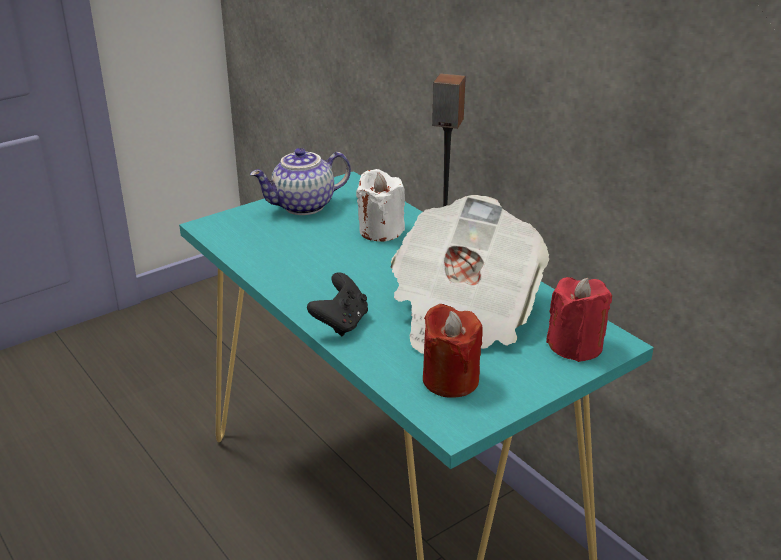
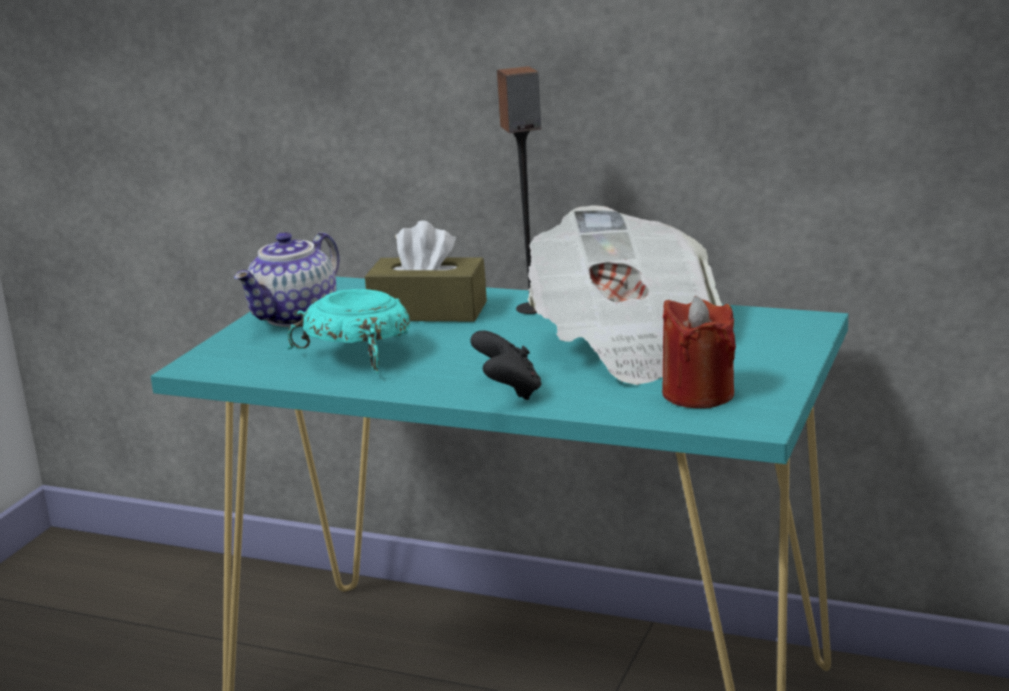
camera: 30 degrees left, 10 degrees down
(296, 255) = (359, 357): none -> turquoise bowl
(380, 231) = (428, 311): white candle -> brown tissue box
(575, 346) = (778, 333): red candle -> none

